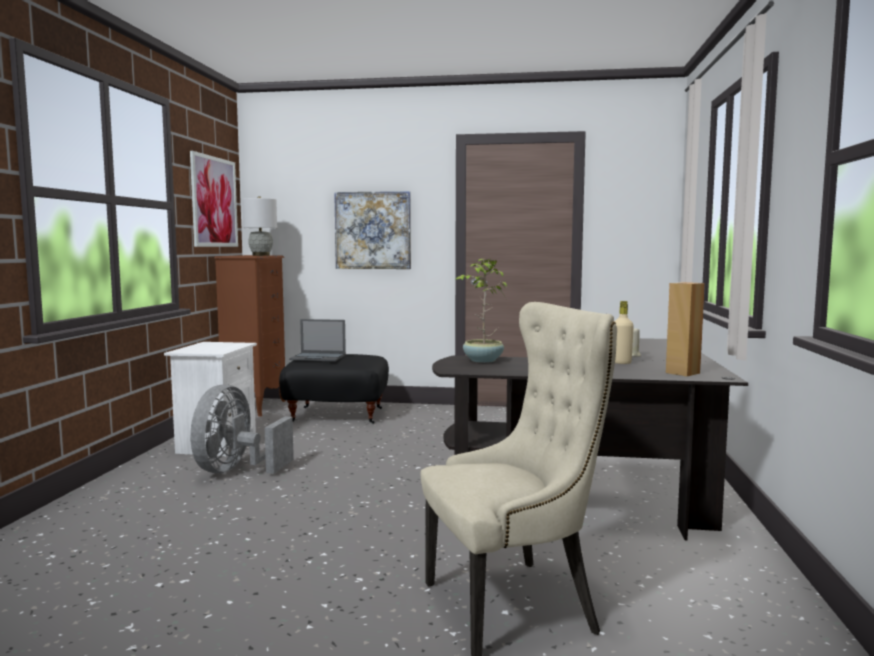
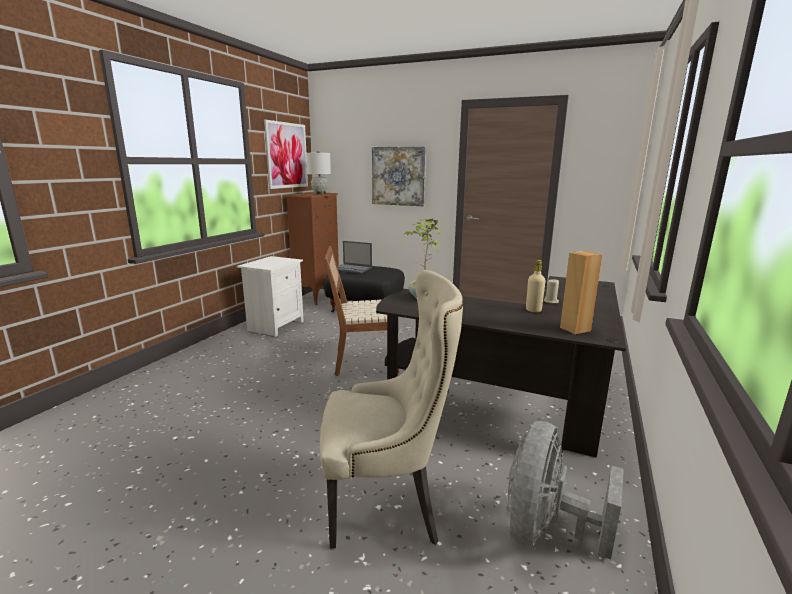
camera: 15 degrees right, 10 degrees up
(236, 470) = (274, 349): grey fan -> grey fan (545, 530)
(376, 471) = (362, 361): none -> chair

